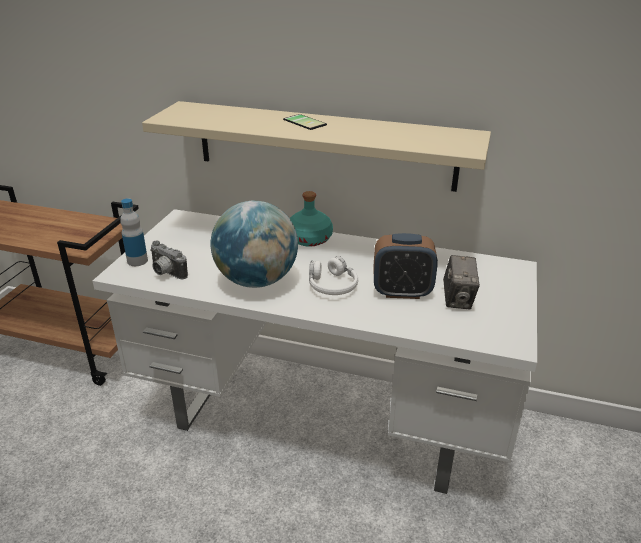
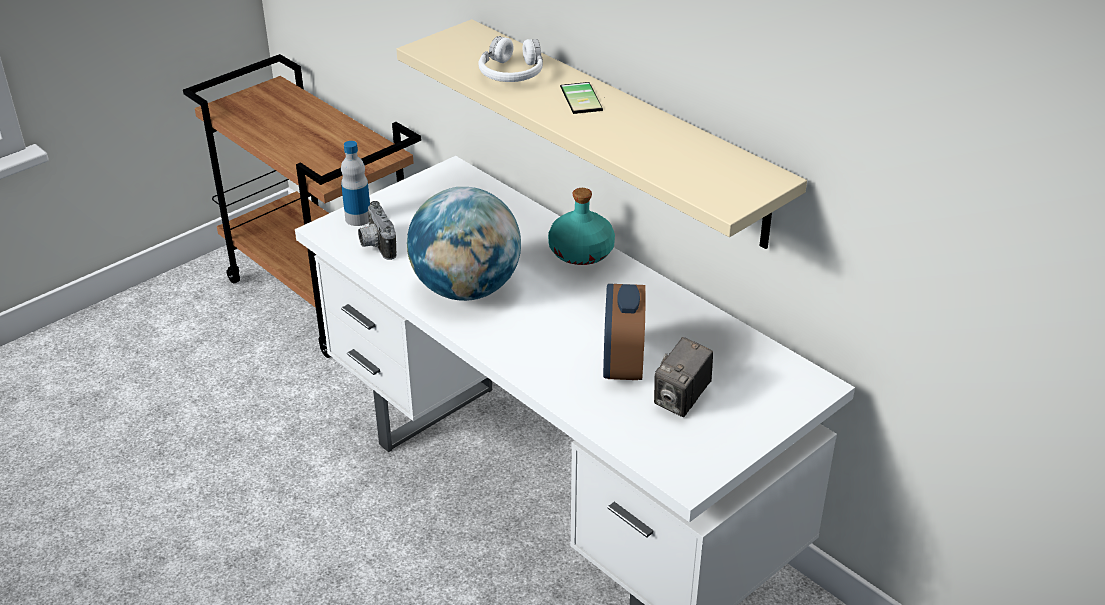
camera: 30 degrees right, 5 degrees up
(332, 285) = (547, 326): white headphones -> white headphones (512, 73)
(402, 292) = (622, 364): alarm clock -> alarm clock turned 60 degrees clockwise

